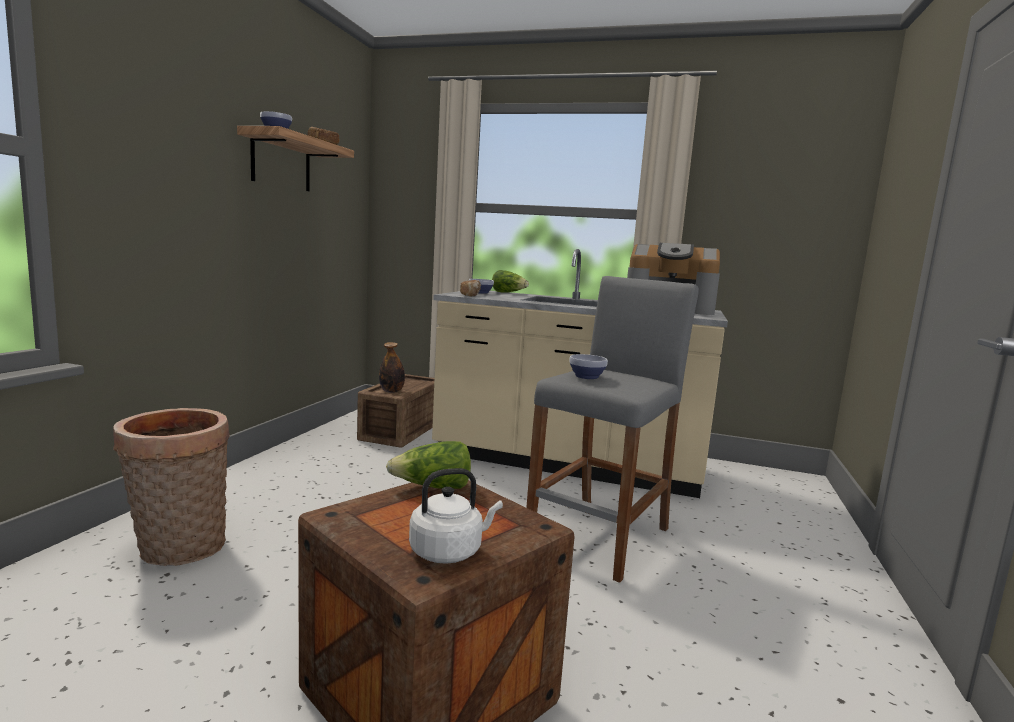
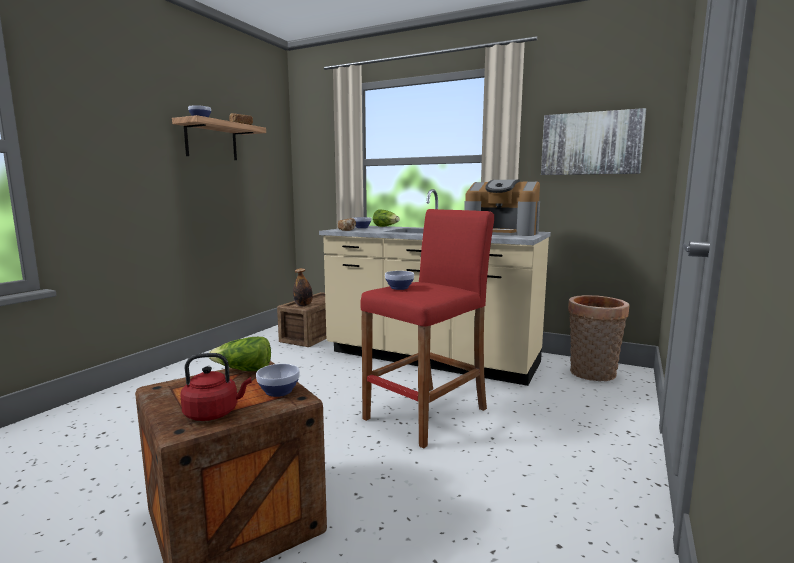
camera: 10 degrees right, 0 degrees up
(178, 550) = (118, 417): basket -> basket (592, 375)
(449, 551) = (214, 413): white kettle -> red kettle
(508, 517) = (279, 391): none -> bowl
(600, 537) = (427, 414): grey stool -> red stool
(770, 207) = (591, 143): none -> picture

